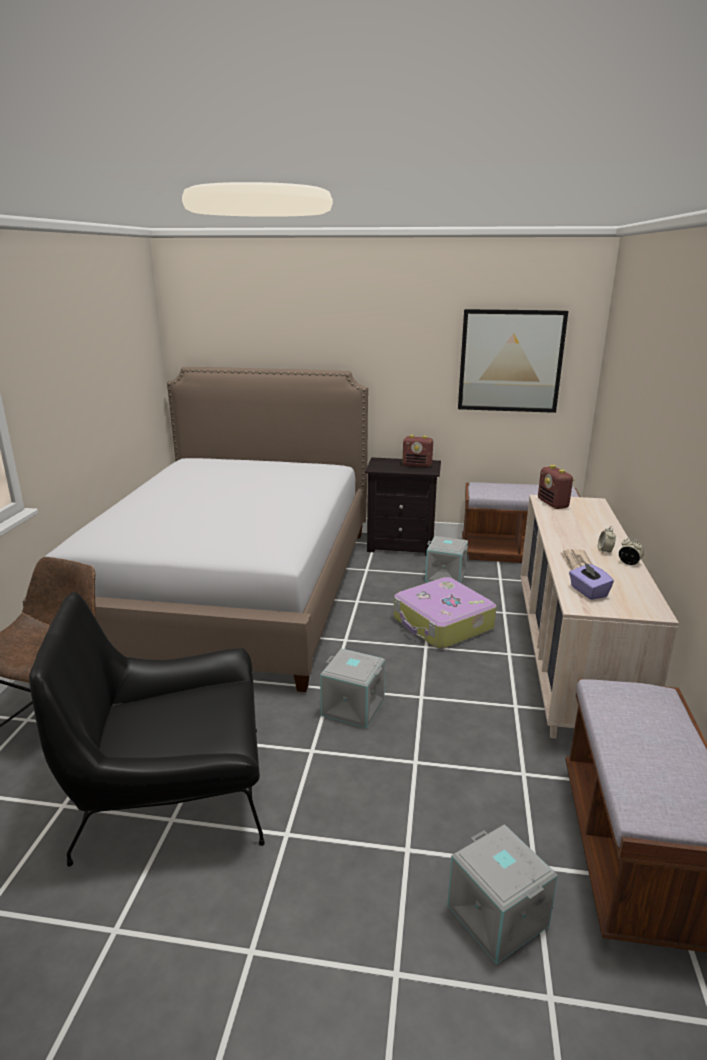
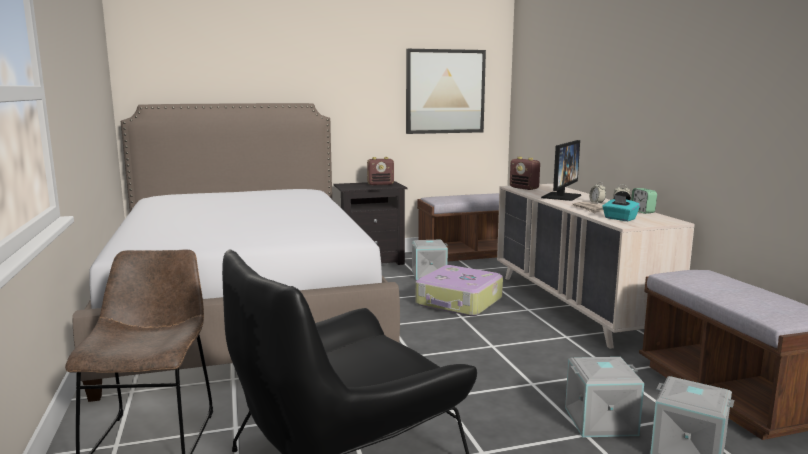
camera: 25 degrees left, 10 degrees down
(352, 708) = (445, 364): grey storage box -> grey storage box (600, 422)
(576, 529) = (561, 196): none -> monitor
(588, 592) = (619, 219): purple tissue box -> turquoise tissue box
(641, 581) = (642, 211): none -> alarm clock

